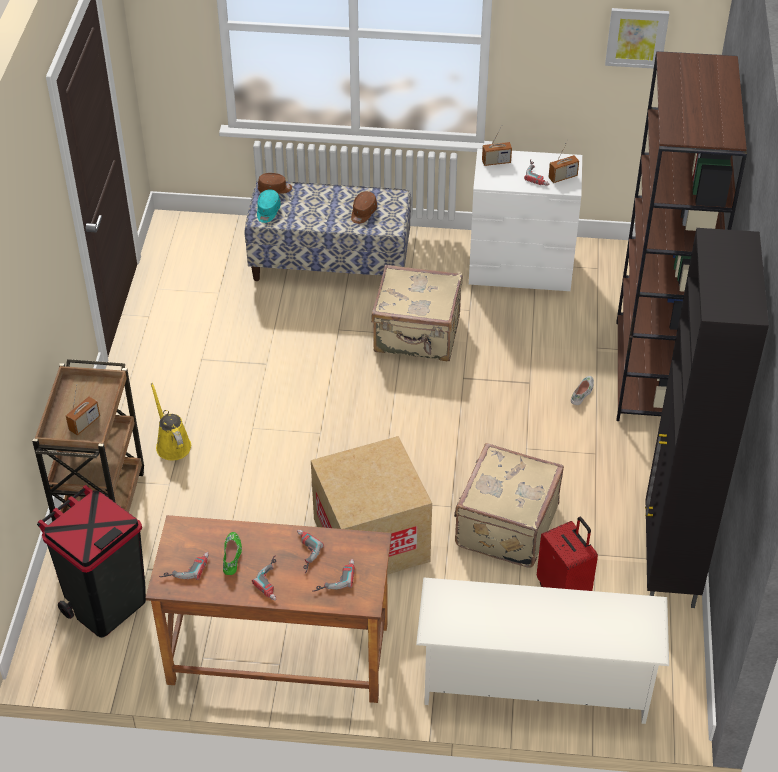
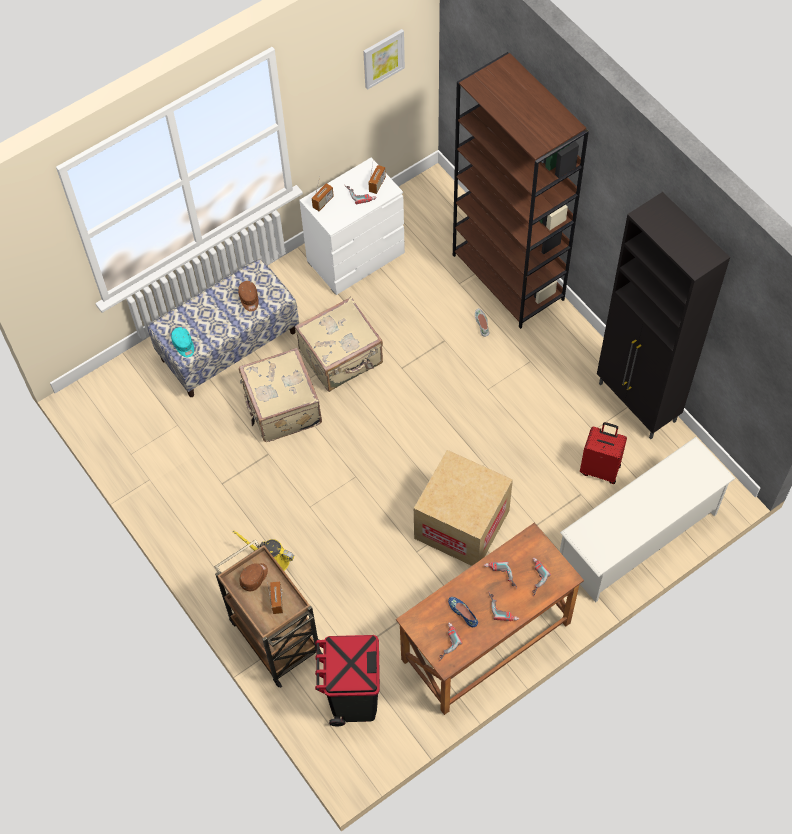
camera: 40 degrees left, 15 degrees up
(232, 556) = (463, 612): green shoe -> blue shoe
(275, 189) = (169, 323): brown cap -> brown cap (254, 577)
(504, 526) = (527, 452): beige suitcase -> beige suitcase (281, 408)

